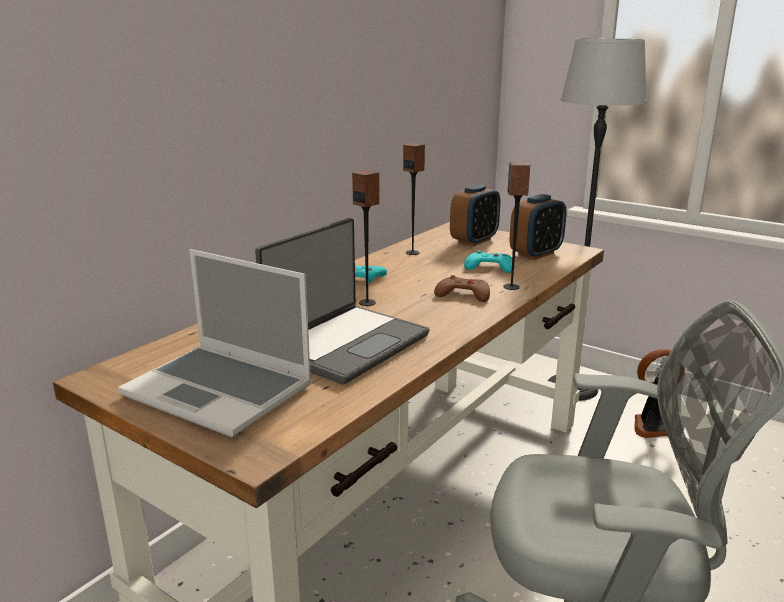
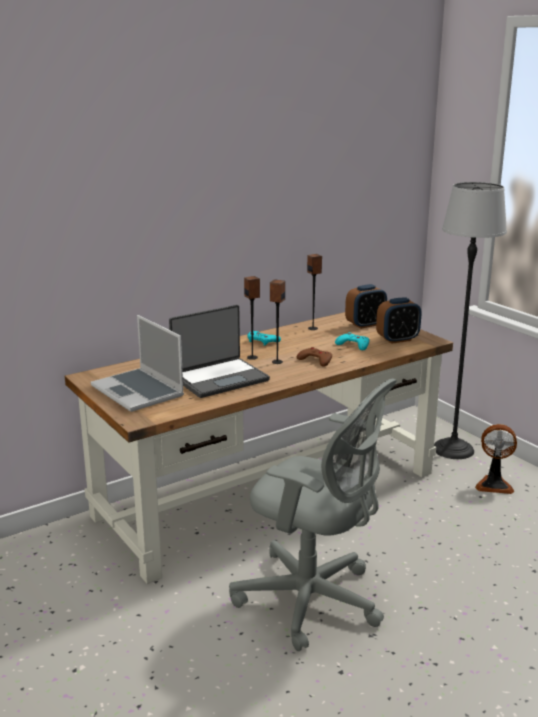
camera: 20 degrees right, 0 degrees up
(511, 287) = (352, 359): speaker -> speaker (277, 362)

